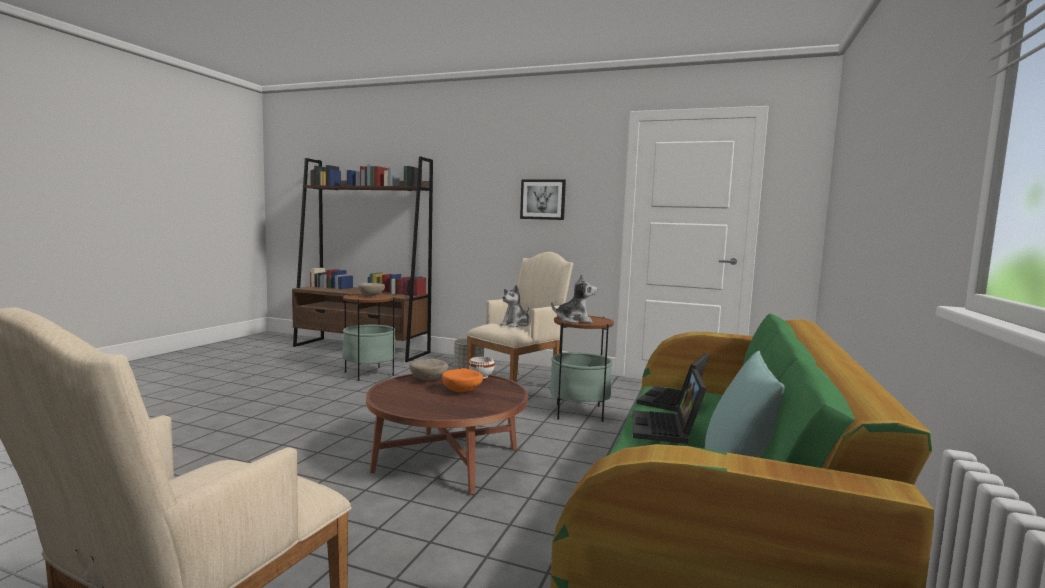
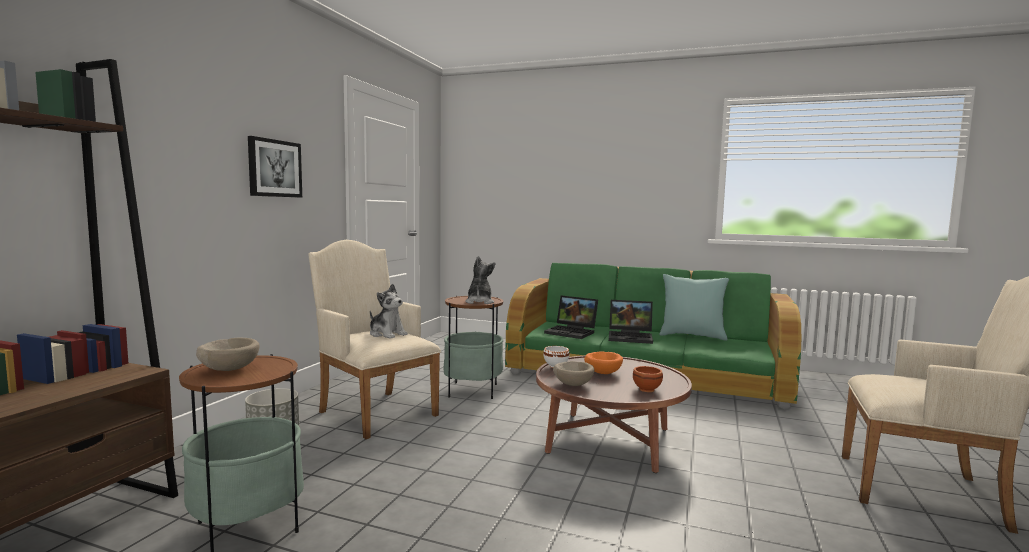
camera: 90 degrees left, 0 degrees up
(403, 401) = (647, 389): none -> brown bowl

